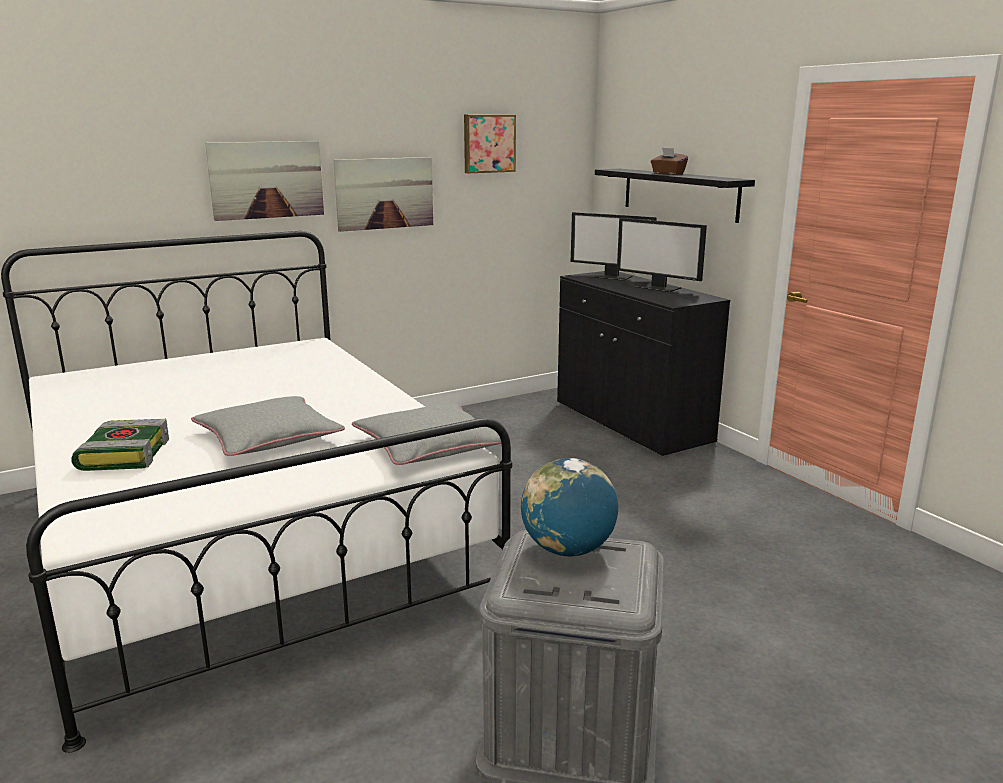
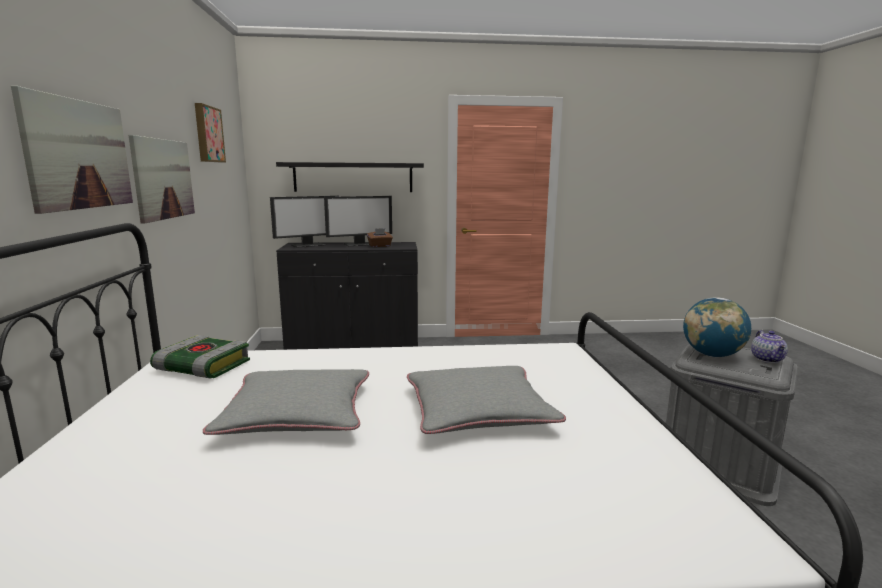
camera: 65 degrees left, 5 degrees down
(123, 455) = (473, 506): book -> book (201, 367)
(429, 445) = (545, 355): grey pillow -> grey pillow (297, 413)
(594, 595) = (768, 359): none -> teapot
(668, 174) = (353, 162): brown tissue box -> brown tissue box (380, 246)

